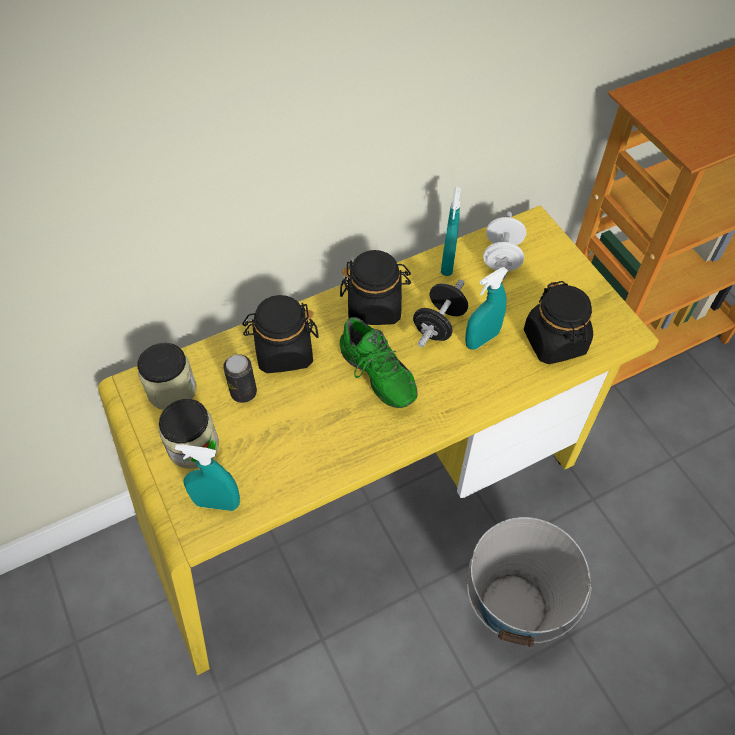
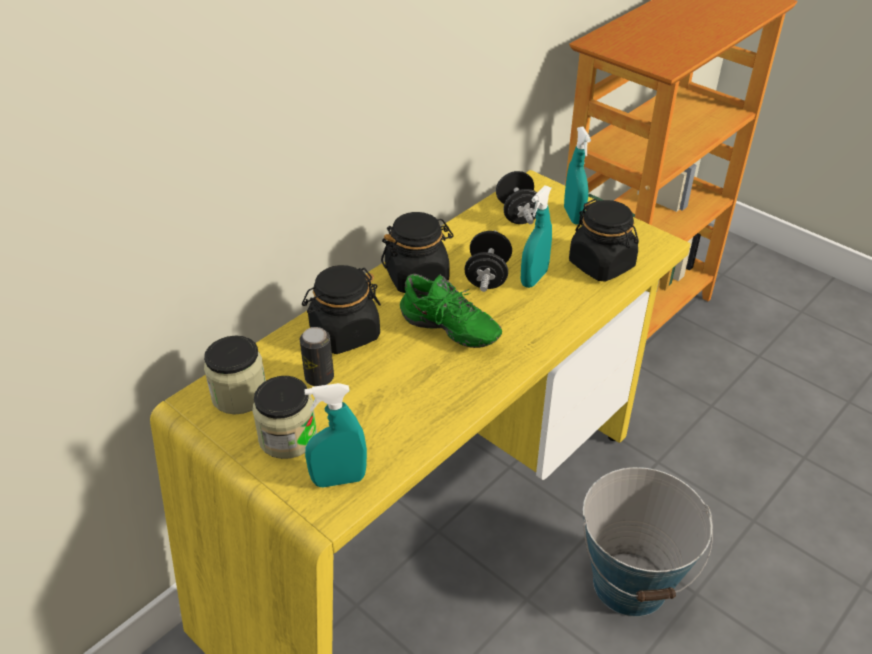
camera: 20 degrees left, 15 degrees down
(448, 263) = (470, 229): turquoise spray bottle -> turquoise spray bottle (573, 216)
(502, 257) = (517, 214): white dumbbell -> black dumbbell

